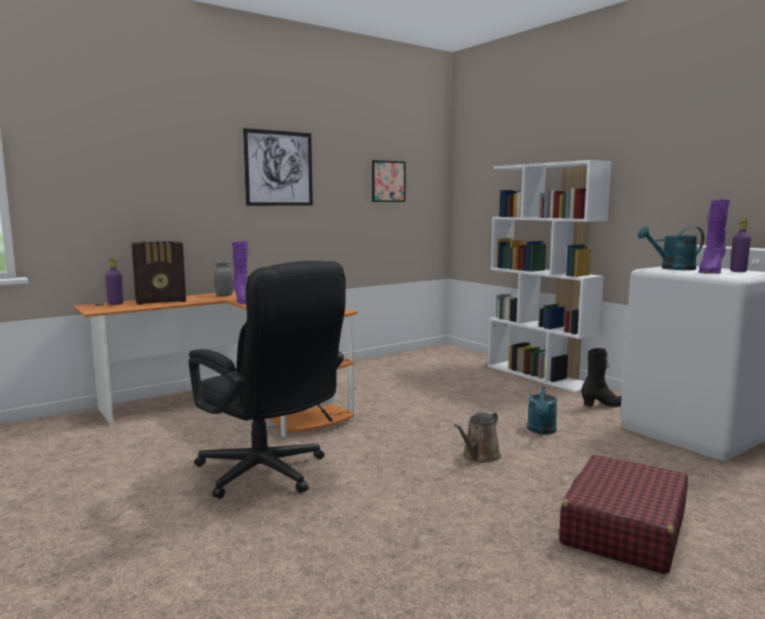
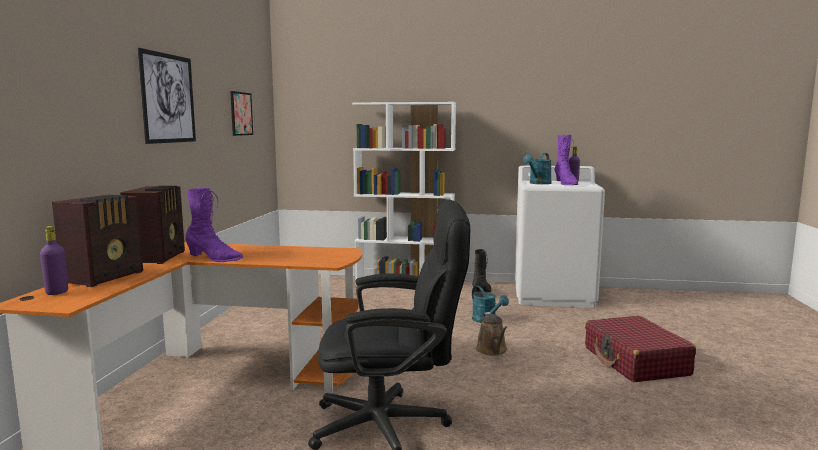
camera: 45 degrees left, 0 degrees up
(224, 295) = (159, 257): grey jar -> radio

